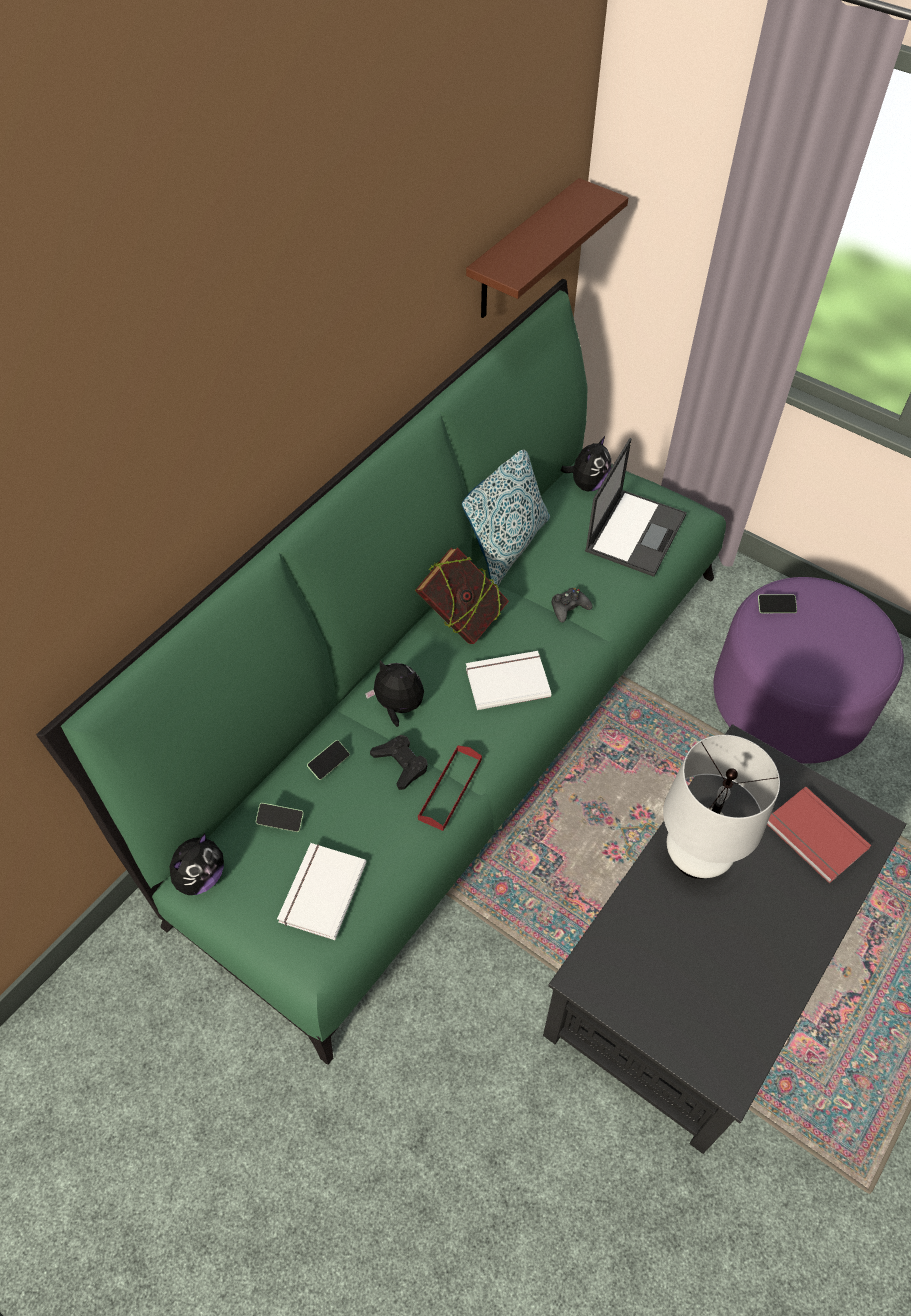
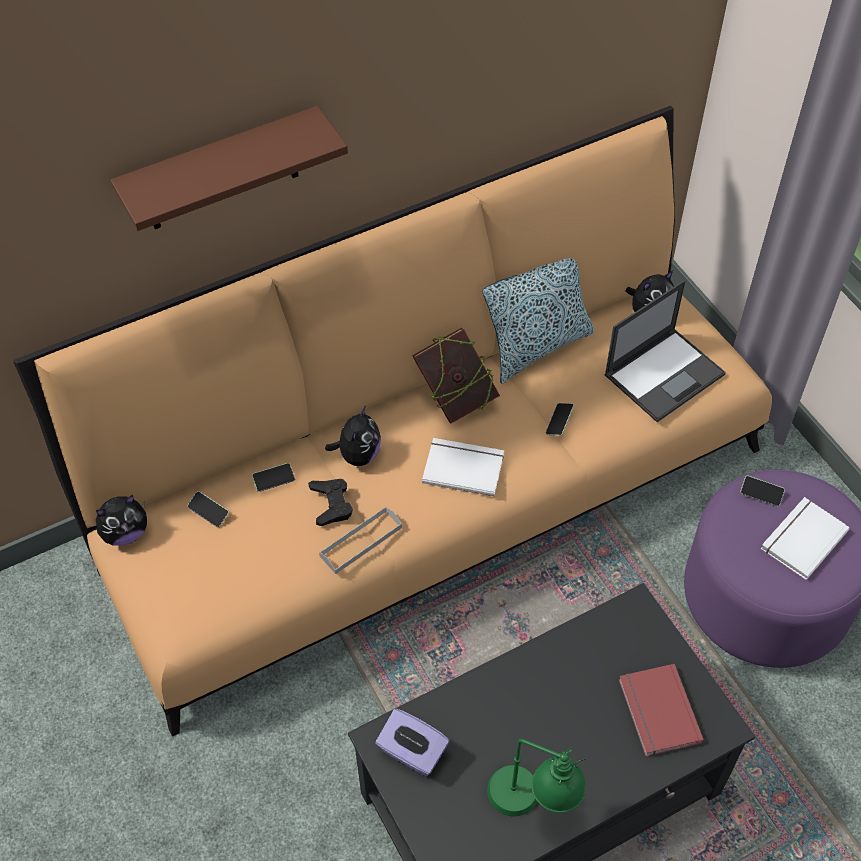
camera: 25 degrees right, 0 degrees up
(320, 892) = (208, 582): white book -> white book (801, 539)
(398, 707) = (358, 455): plush toy -> plush toy turned 60 degrees clockwise
(450, 789) = (361, 542): red tray -> grey tray
(455, 723) = (430, 495): green sofa -> orange sofa
(522, 252) = (621, 72): brown shelf -> brown shelf (221, 171)
(569, 608) = (559, 422): black game controller -> phone
(621, 976) = (412, 752): none -> purple tissue box
(696, 857) = (537, 683): white table lamp -> none
(759, 973) = (533, 803): none -> green table lamp

